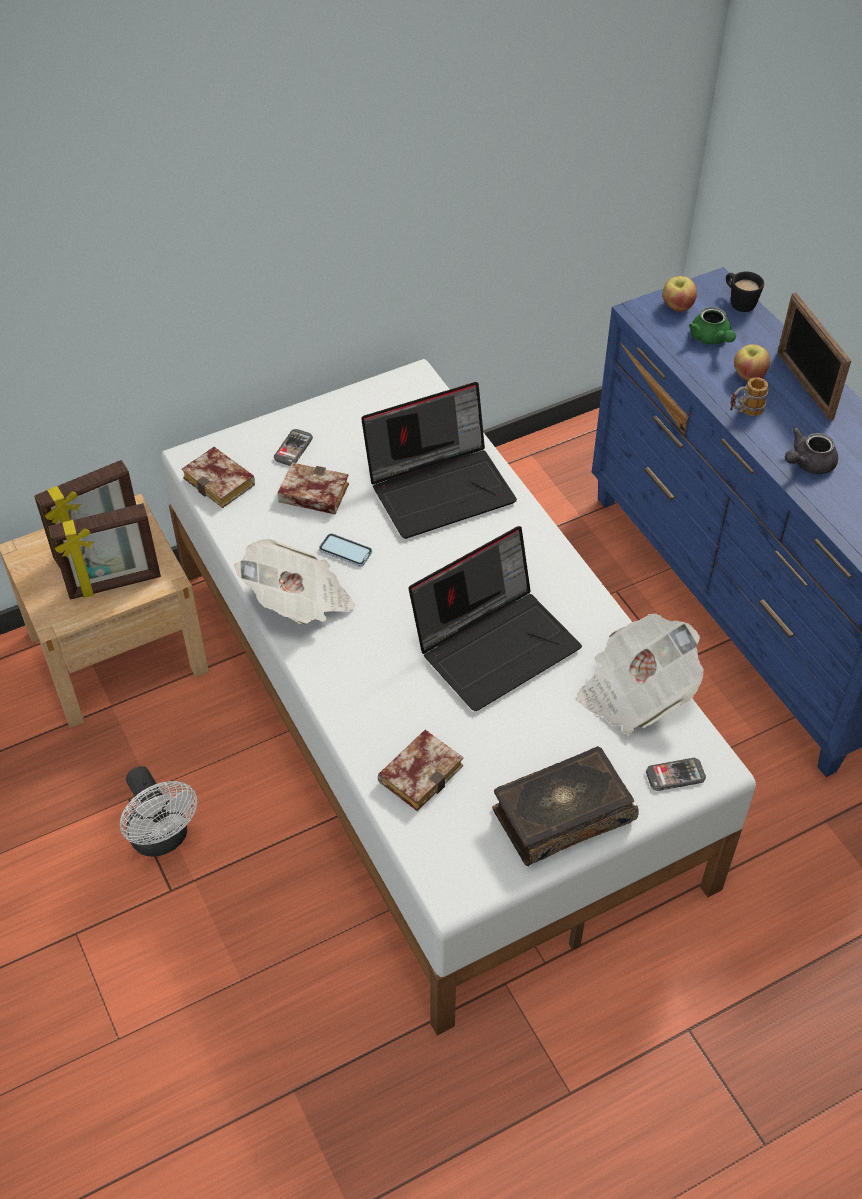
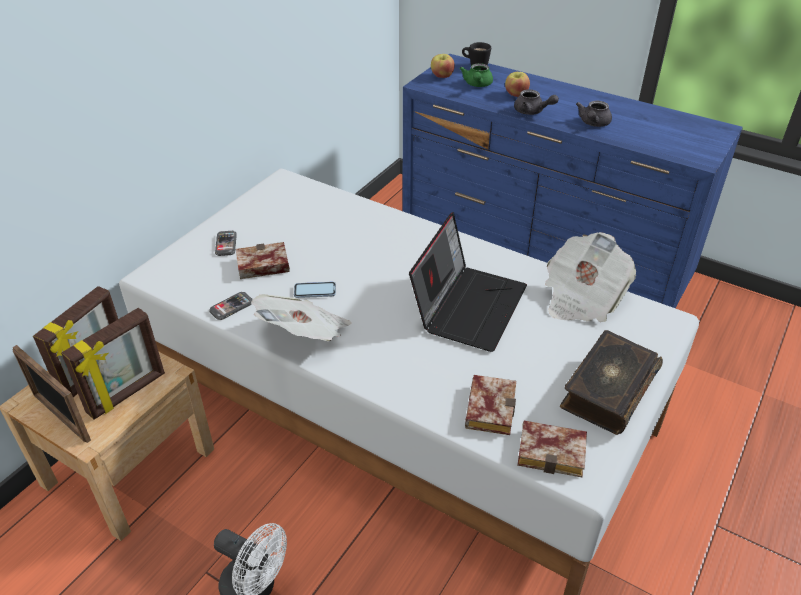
camera: 30 degrees left, 10 degrees down
(222, 482) = (185, 282): book -> book (554, 452)
(441, 487) = (351, 231): laptop -> none
(675, 775) = (652, 334): phone -> phone (231, 307)
(711, 339) = (477, 85): green teapot -> green teapot turned 60 degrees clockwise
(744, 413) = (532, 112): mug -> grey teapot
(804, 385) = (551, 90): picture frame -> picture frame (61, 417)

